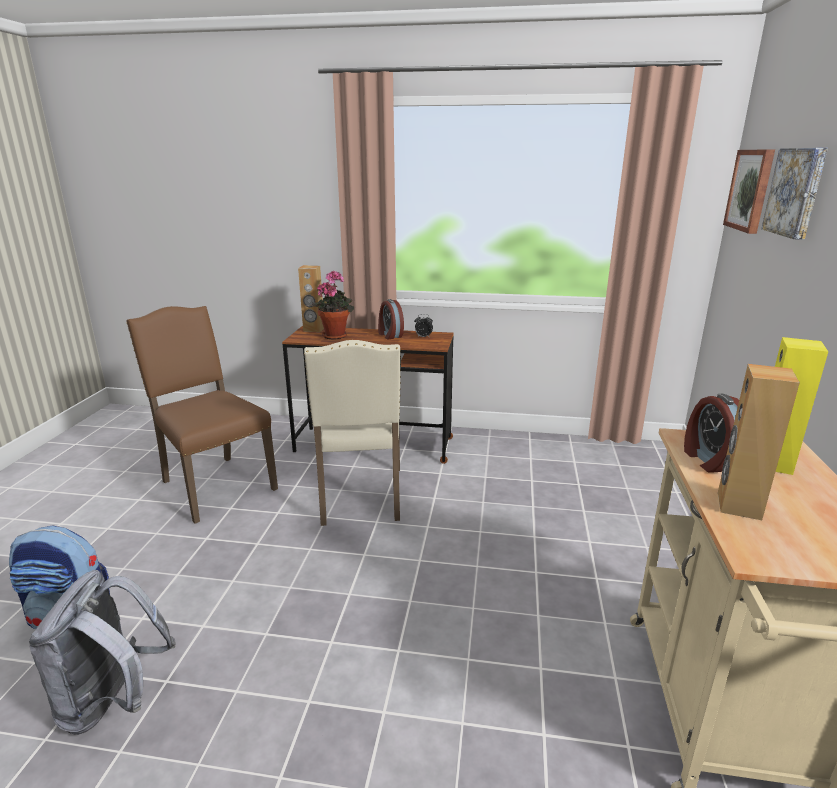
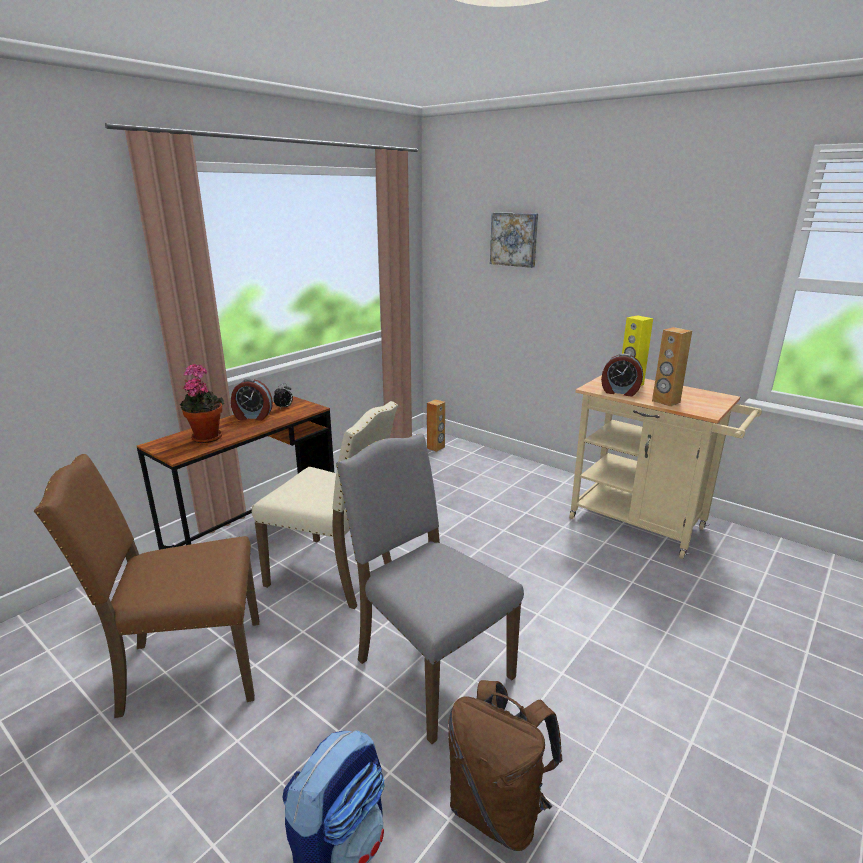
camera: 60 degrees left, 0 degrees up
(113, 702) = (498, 808): grey backpack -> brown backpack
(268, 597) = (429, 668): none -> grey chair
(314, 329) = (164, 442): brown speaker -> brown speaker (436, 448)
(750, 190) = (455, 239): picture -> none

